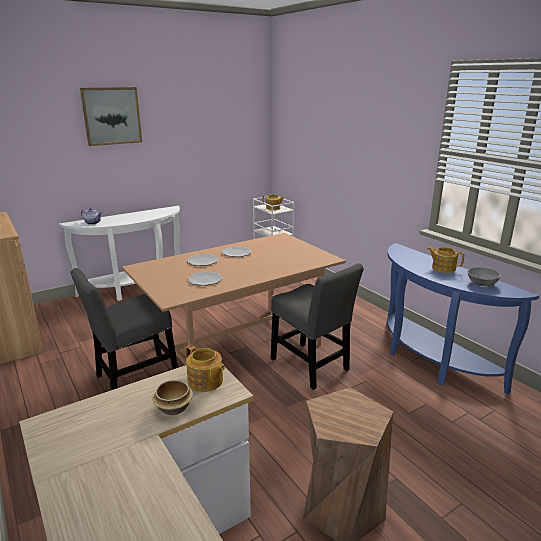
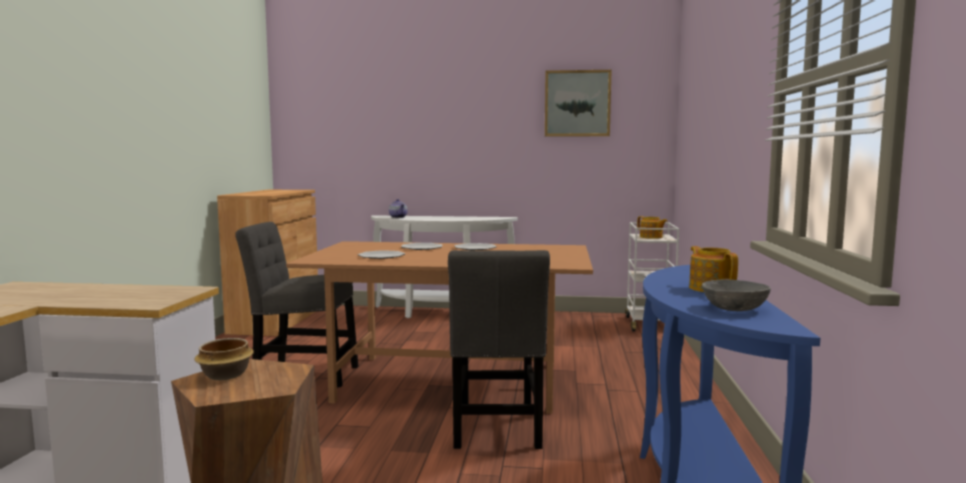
camera: 40 degrees right, 15 degrees down
(111, 116) = (445, 98): picture -> picture (577, 103)
(174, 407) = (92, 299): bowl -> bowl (227, 375)
(205, 381) = (158, 295): teapot -> none

